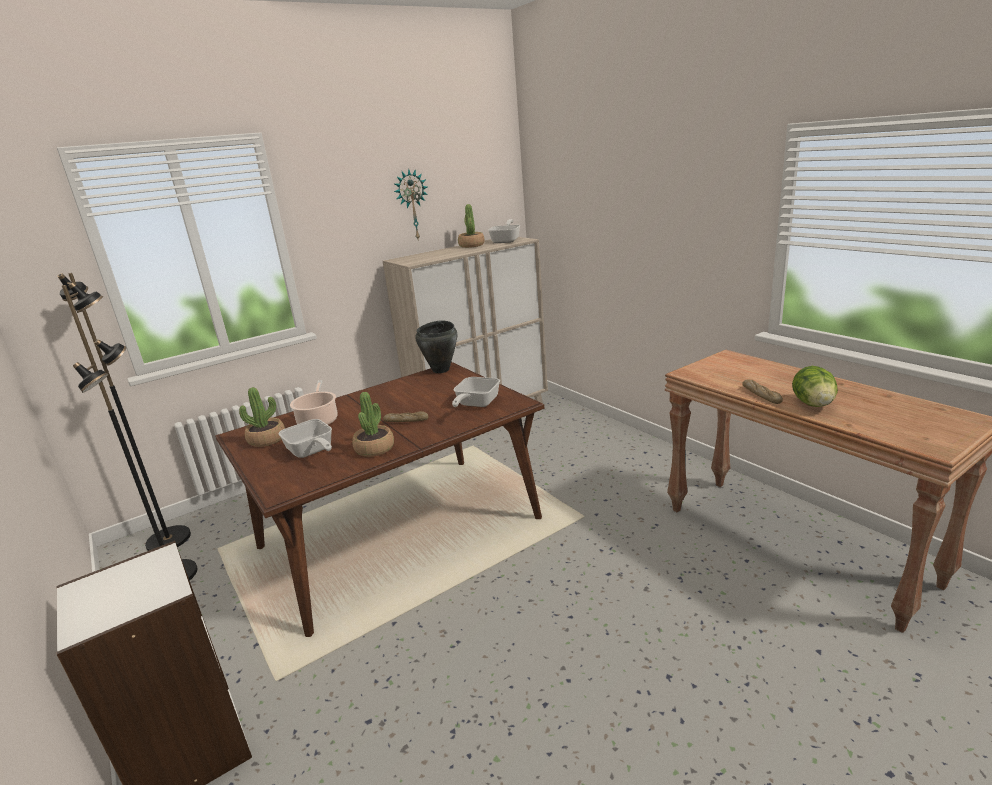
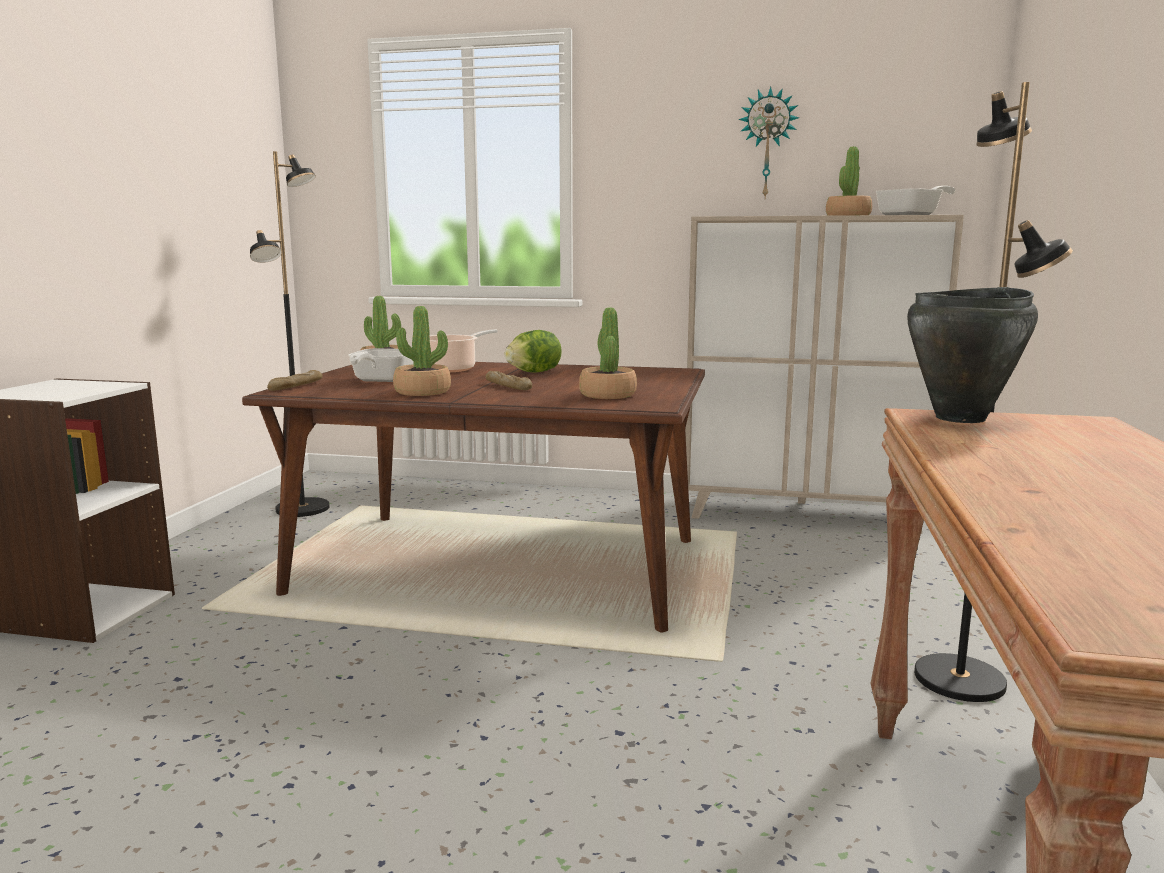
camera: 45 degrees right, 10 degrees down
(169, 539) = (350, 486): black floor lamp -> black floor lamp (961, 679)
(441, 370) = (668, 370): black cooking pot -> black cooking pot (961, 418)
(475, 404) = (607, 395): frying pan -> potted plant
(761, 395) = (965, 458): bread -> bread (296, 386)
(813, 404) = (1038, 493): lettuce -> lettuce (534, 372)

